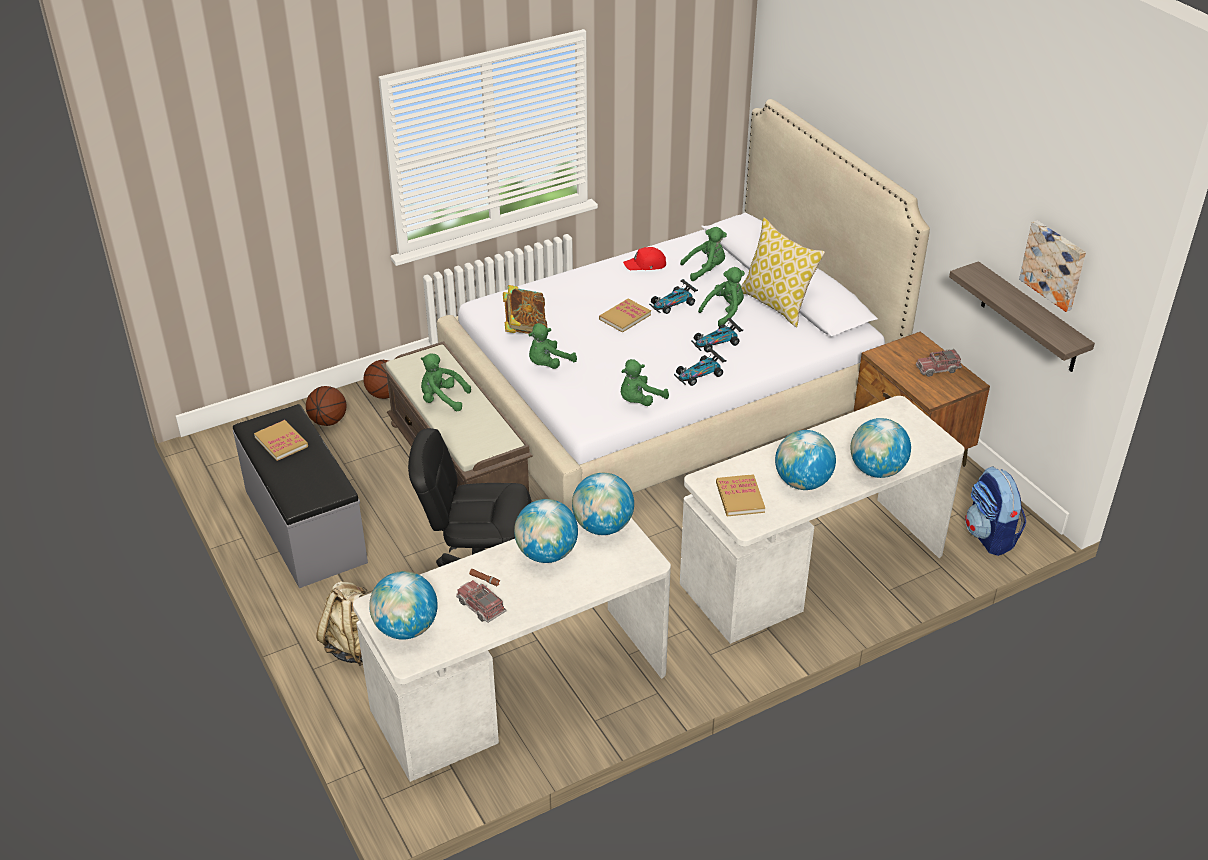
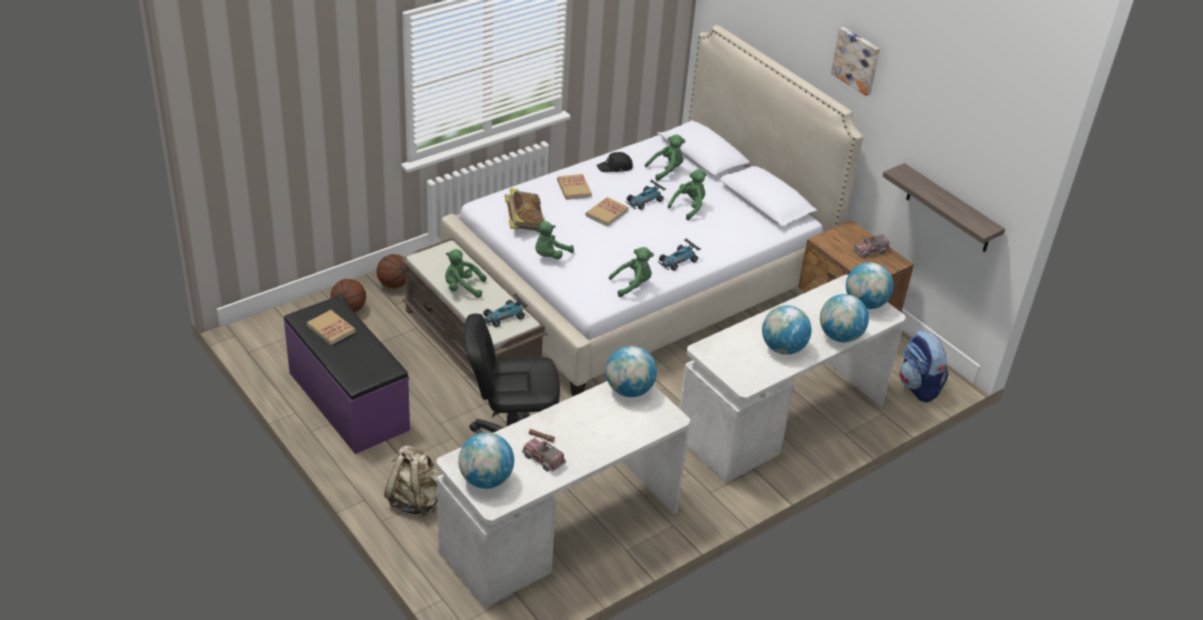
camera: 10 degrees left, 0 degrees up
(304, 526) = (347, 401): grey bench -> purple bench
(547, 554) = (588, 414): globe -> globe (865, 304)
(639, 401) = (633, 285): green plush toy -> green plush toy turned 150 degrees counterclockwise
(646, 265) = (615, 167): red cap -> black cap
(716, 342) = (687, 233): toy car -> toy car (504, 316)
(740, 497) = (735, 362): book -> book (574, 188)
(777, 304) = (731, 200): pillow -> none
(1054, 264) = (971, 166): picture -> picture (857, 60)

